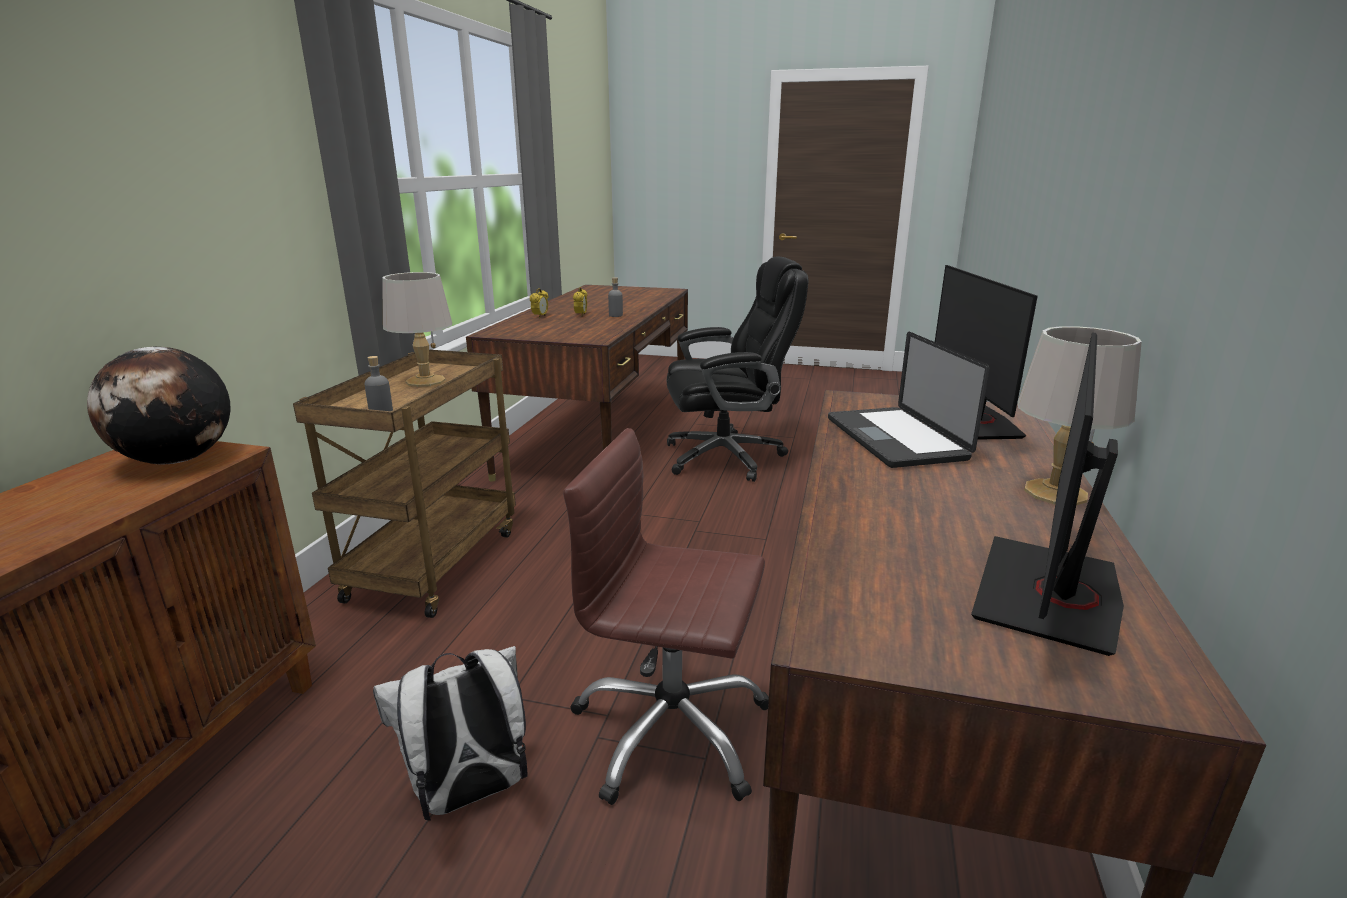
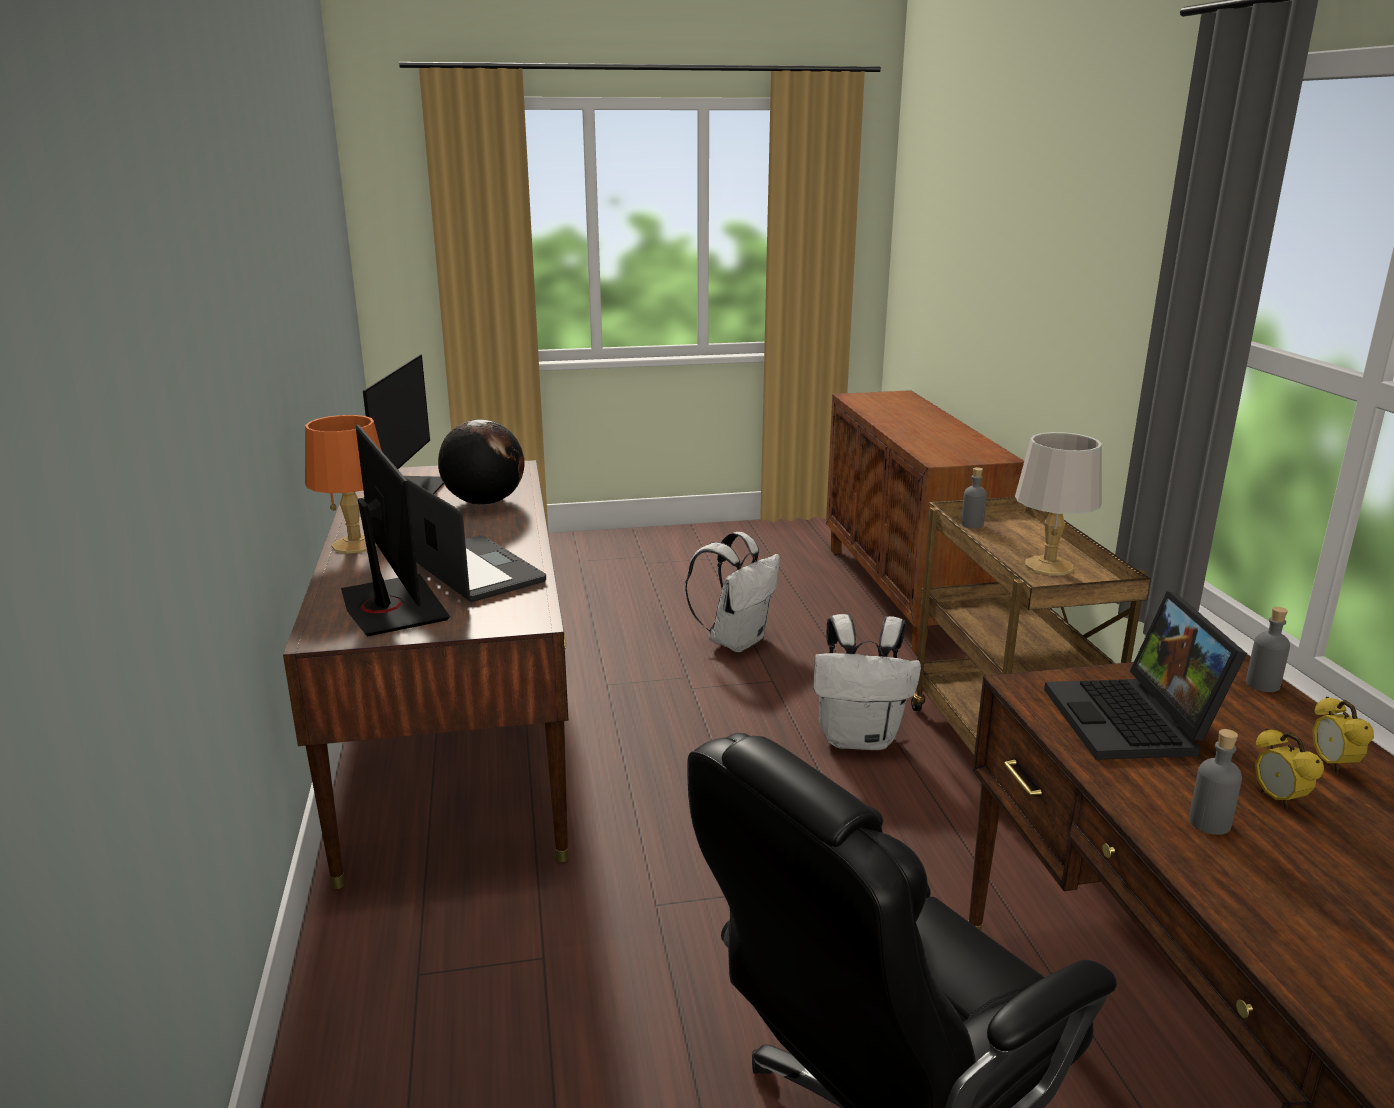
camera: 155 degrees right, 0 degrees up
(178, 460) = (952, 454): globe -> globe (484, 502)
(496, 329) = (1262, 684): none -> grey bottle
(517, 603) = (860, 738): none -> white backpack
(579, 329) = (1135, 722): none -> laptop
(671, 731) = (640, 691): brown office chair -> none
(1054, 492) = (356, 545): grey table lamp -> orange table lamp

